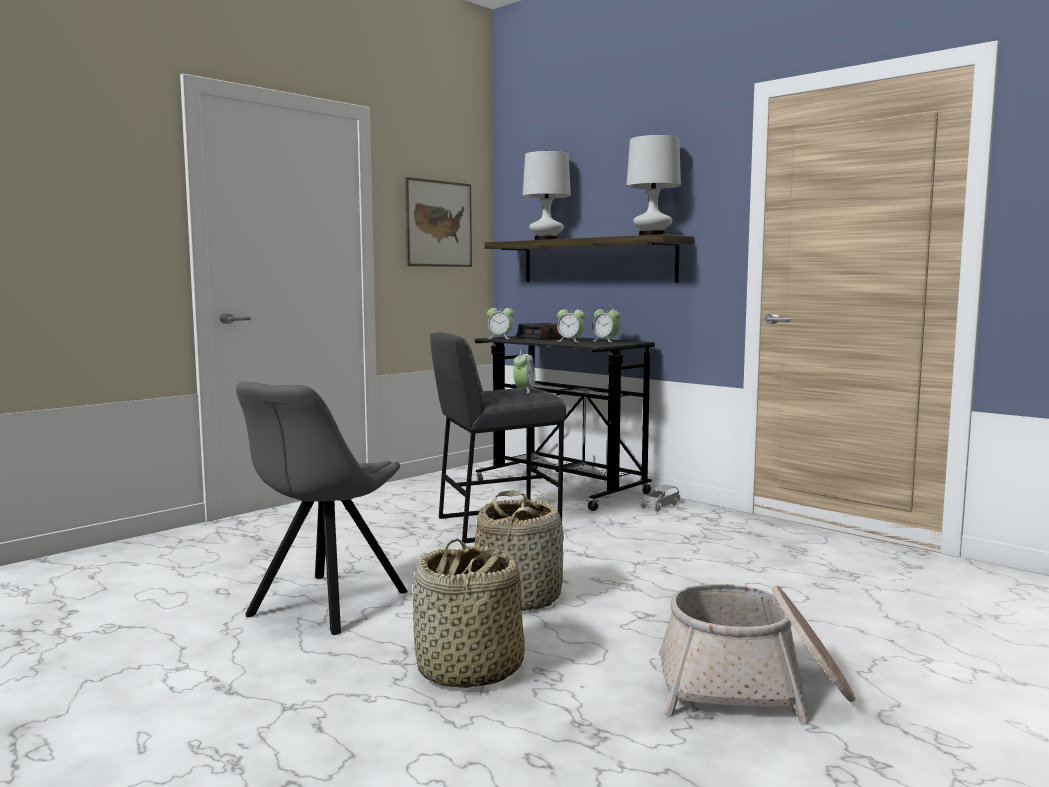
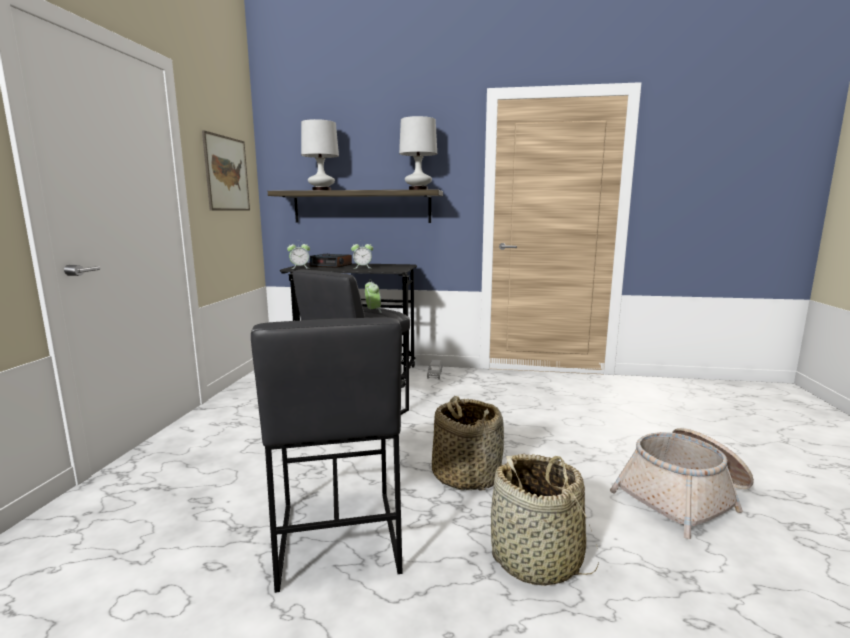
camera: 35 degrees left, 5 degrees up
(327, 604) = (338, 539): grey chair -> grey stool
(606, 341) = (384, 265): alarm clock -> none

